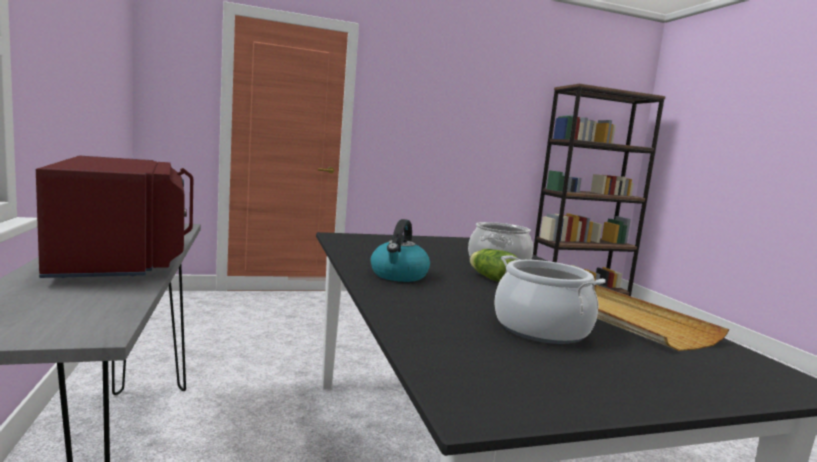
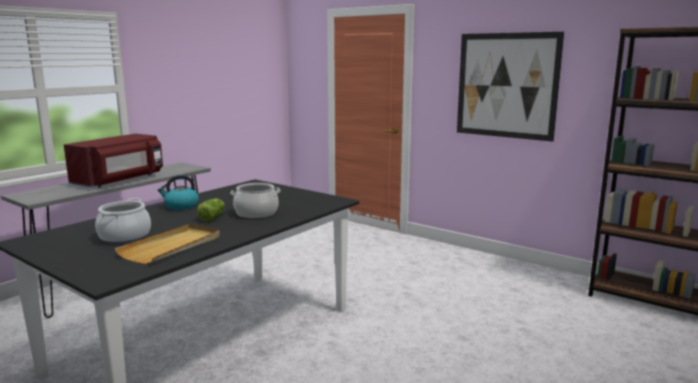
camera: 55 degrees right, 5 degrees up
(457, 124) = (506, 85): none -> picture

